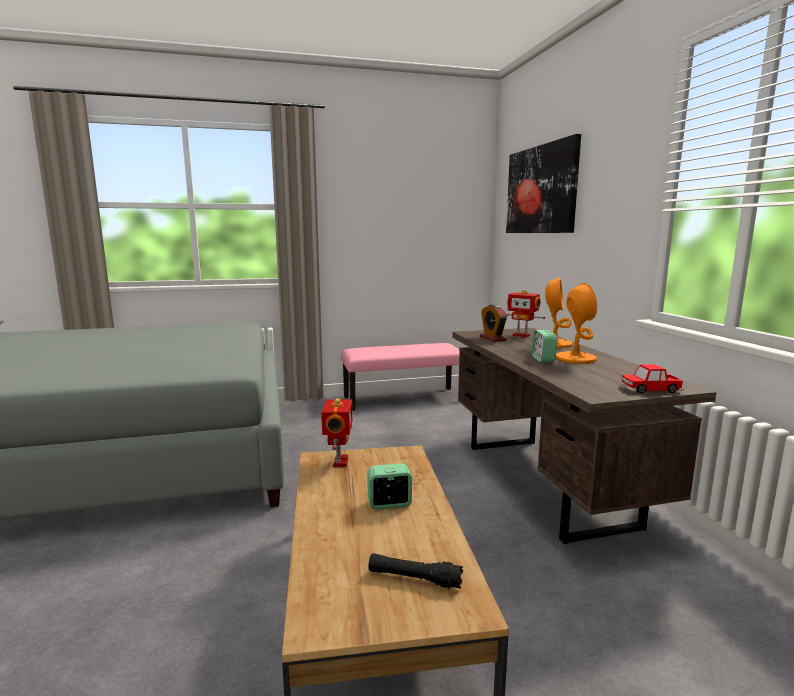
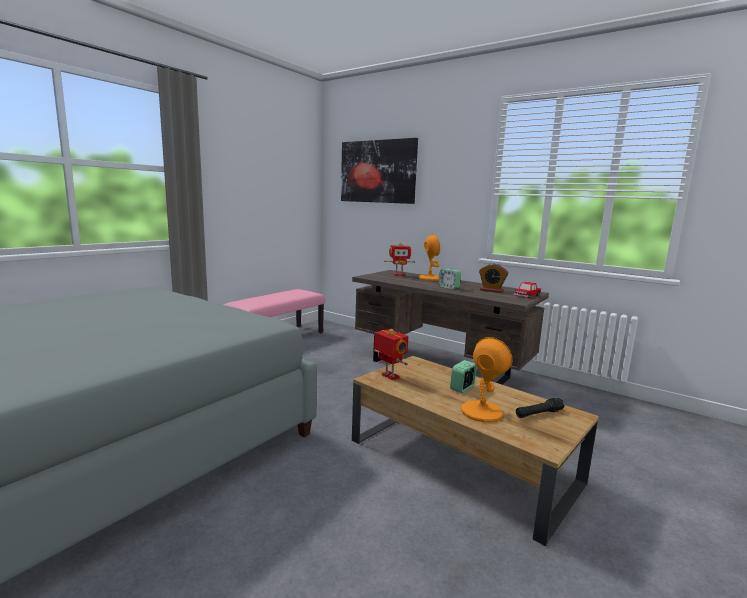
camera: 40 degrees left, 0 degrees up
(492, 338) = (389, 278): alarm clock -> alarm clock (491, 290)
(575, 358) = (461, 285): orange table lamp -> orange table lamp (481, 412)

